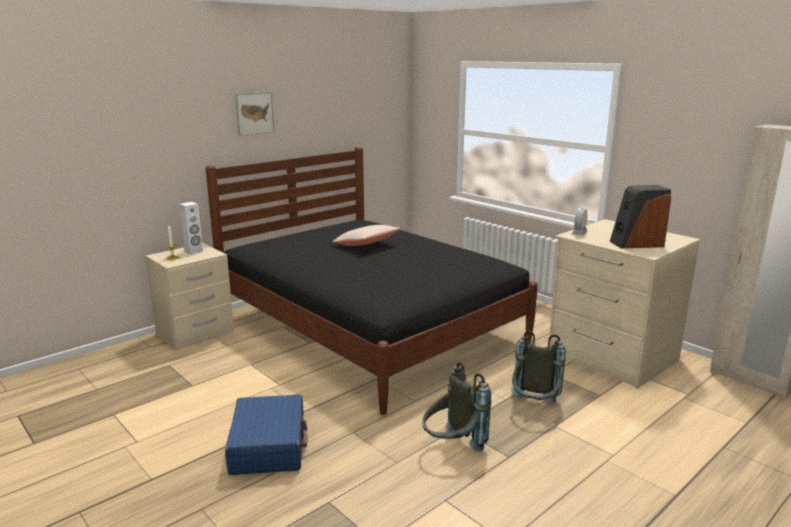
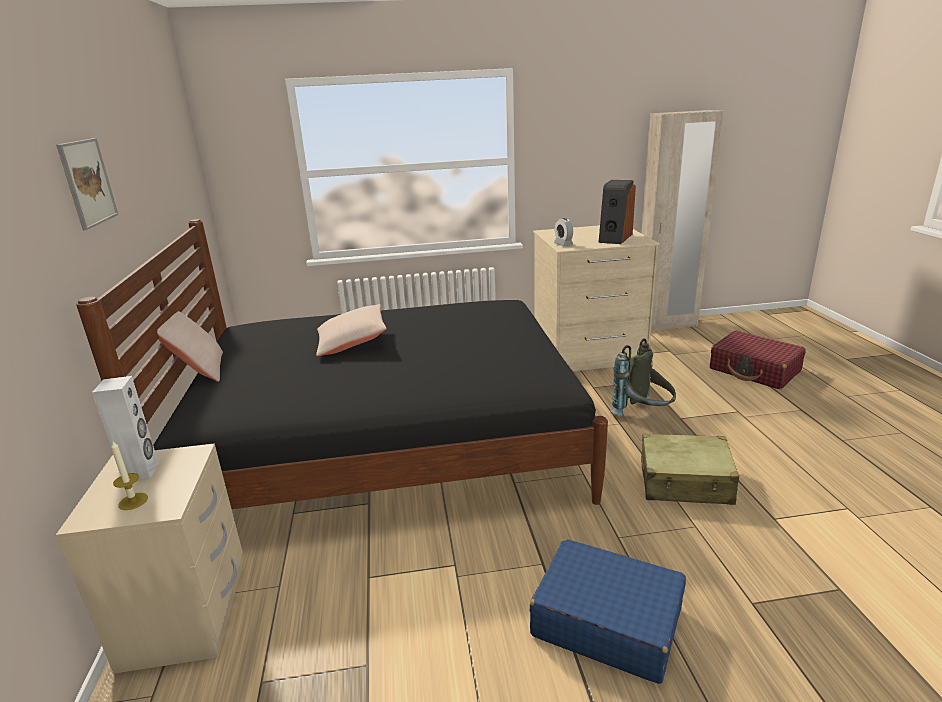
camera: 55 degrees left, 5 degrees up
(297, 230) = (198, 370): none -> beige pillow
(452, 447) = (685, 482): grey backpack -> beige suitcase
(728, 452) = (754, 370): none -> red suitcase

